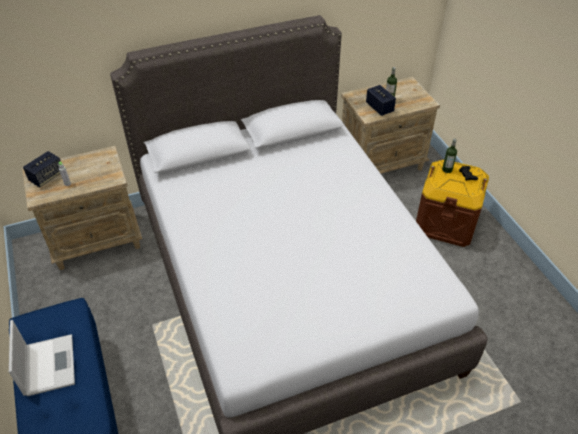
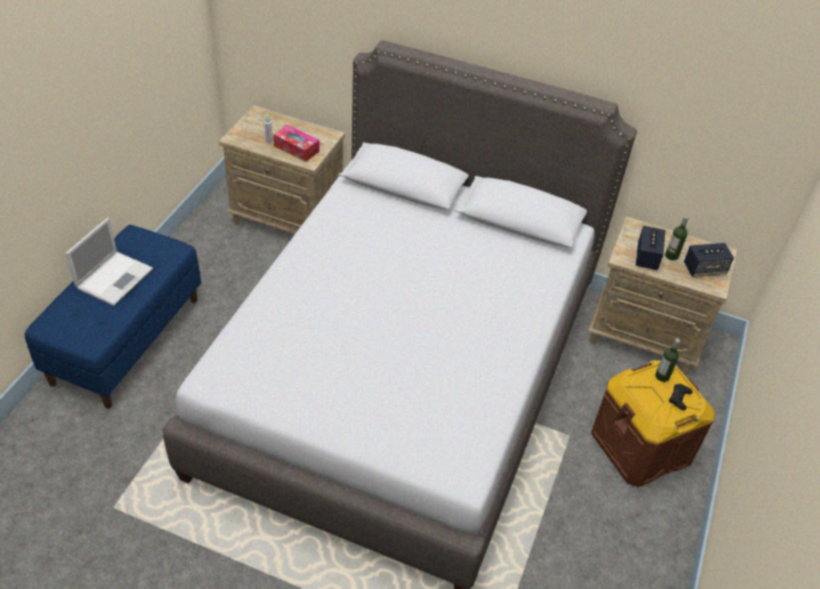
camera: 40 degrees right, 0 degrees up
(47, 177) = (260, 125): speaker -> speaker (704, 269)
(95, 176) = (296, 148): none -> tissue box

